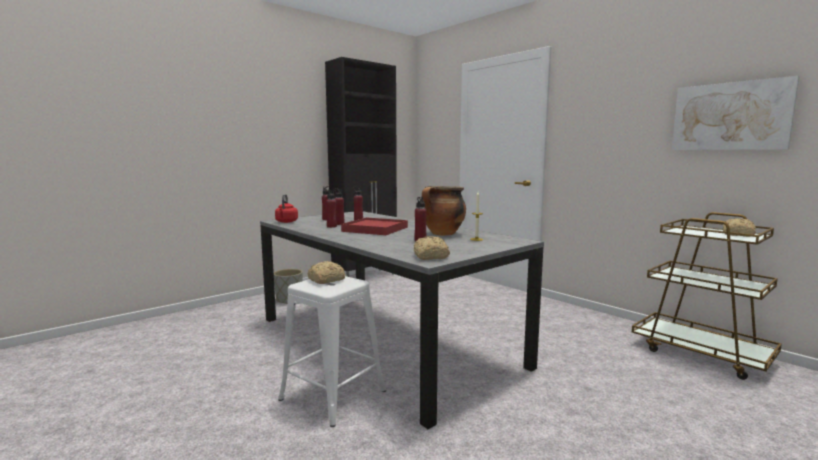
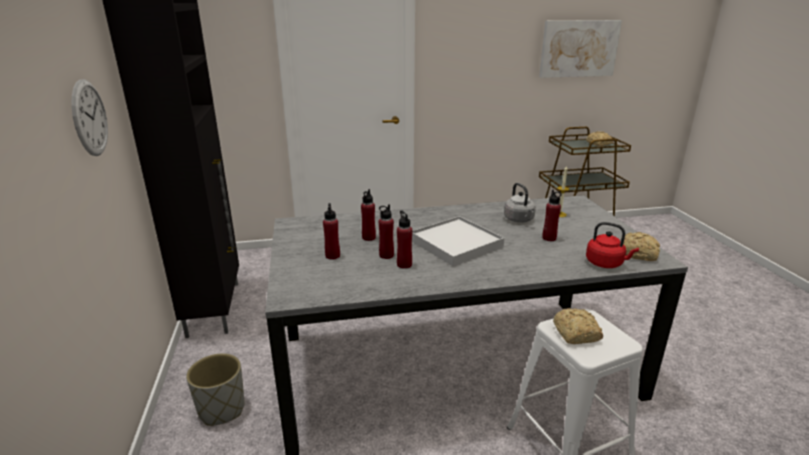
camera: 60 degrees left, 15 degrees up
(286, 136) = (89, 118): none -> wall clock
(286, 222) = (315, 290): red kettle -> red kettle (606, 263)
(375, 229) = (456, 244): red tray -> white tray
(442, 234) = (519, 220): cooking pot -> grey kettle

